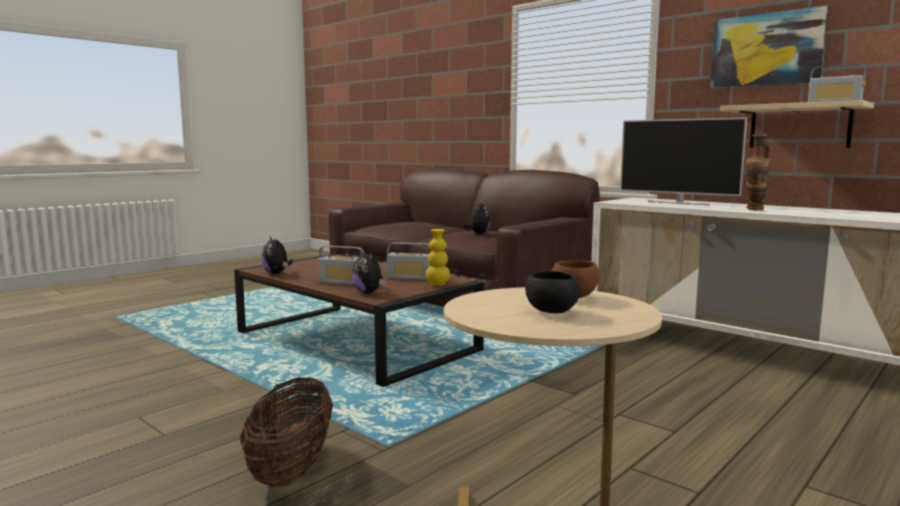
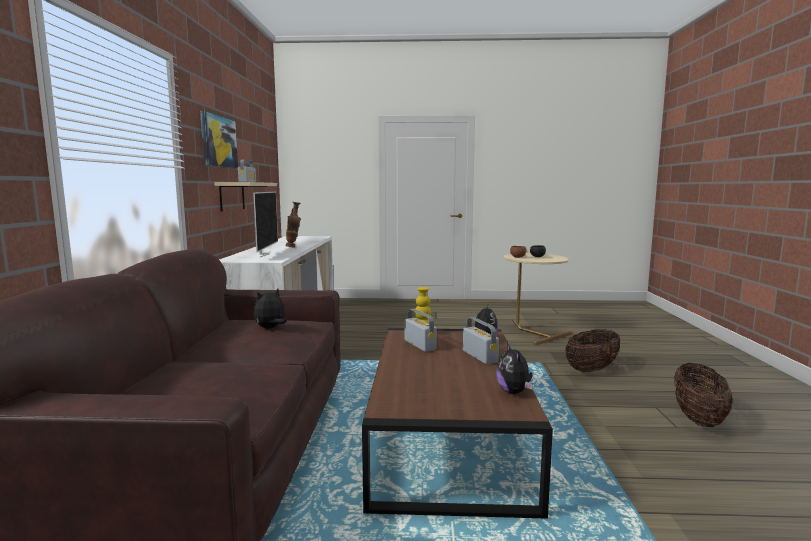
camera: 130 degrees left, 0 degrees up
(104, 438) = (698, 418): none -> basket
(277, 273) = (514, 392): plush toy -> plush toy turned 150 degrees clockwise

